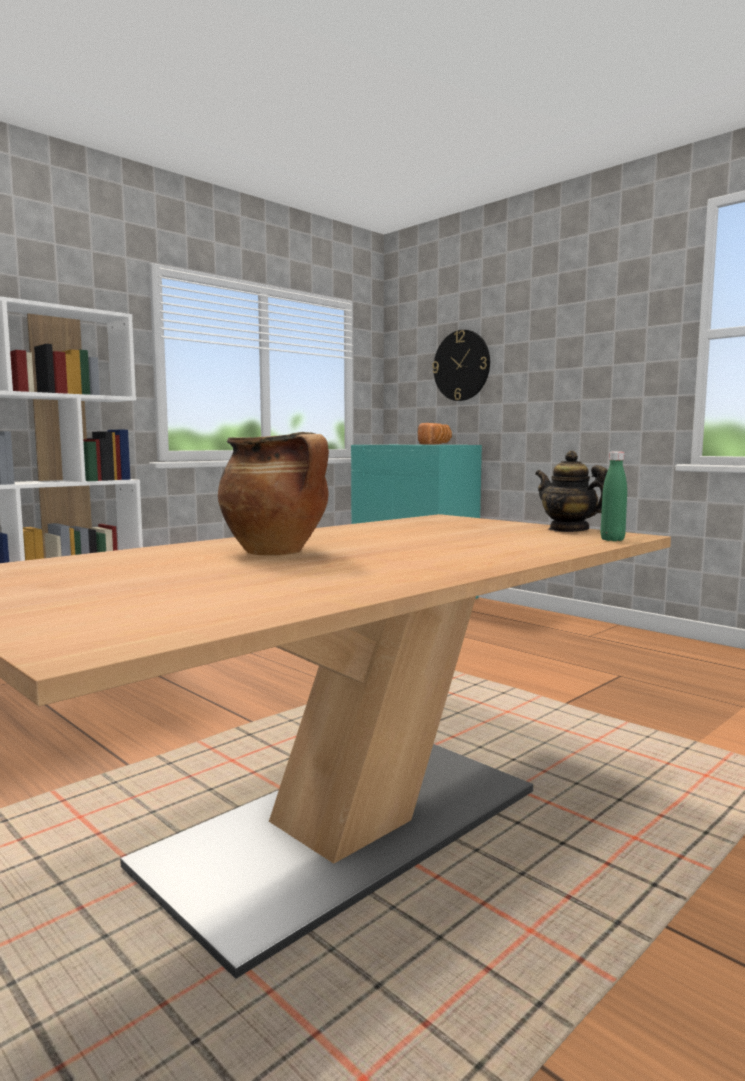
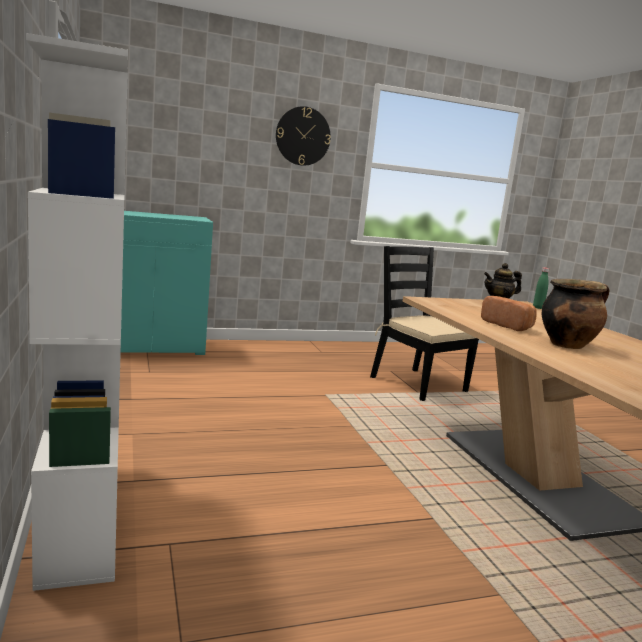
camera: 65 degrees left, 5 degrees up
(436, 444) = (177, 216): bread -> bread (508, 326)
(461, 365) = (183, 146): wall clock -> wall clock (303, 136)
(604, 697) = (417, 384): none -> black chair

